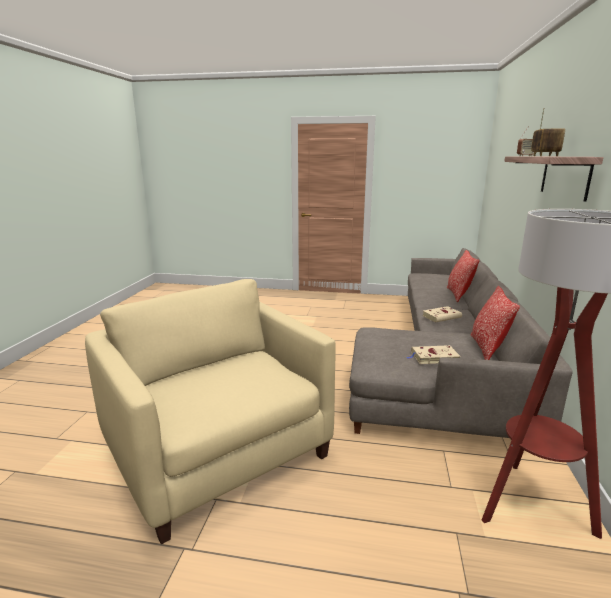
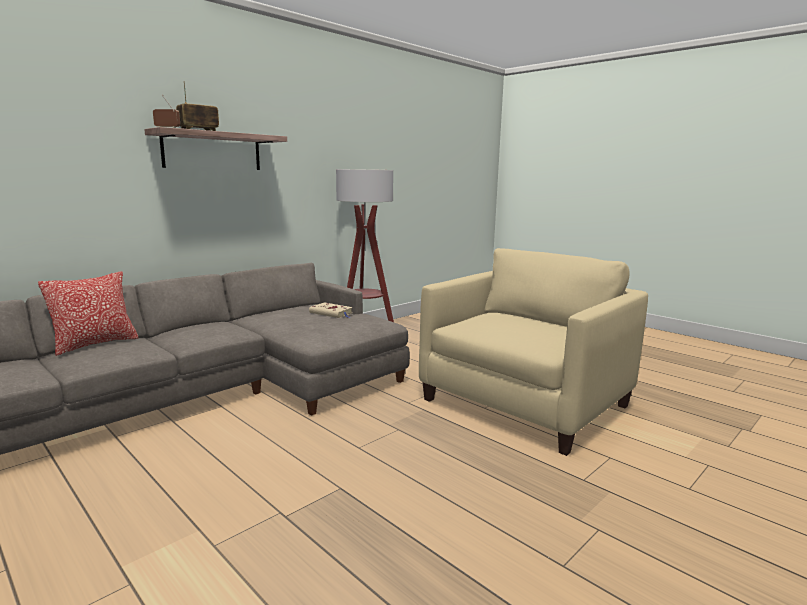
camera: 145 degrees left, 5 degrees down
(219, 452) = (524, 403): beige armchair -> beige armchair turned 135 degrees counterclockwise
(442, 316) = (219, 329): beige book -> none
(487, 348) = (274, 310): pillow -> none

